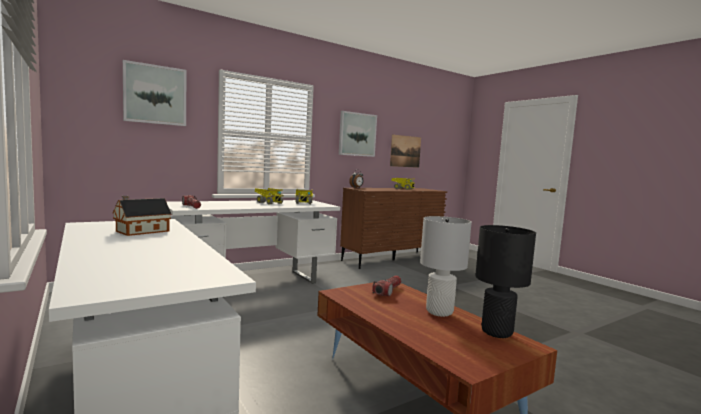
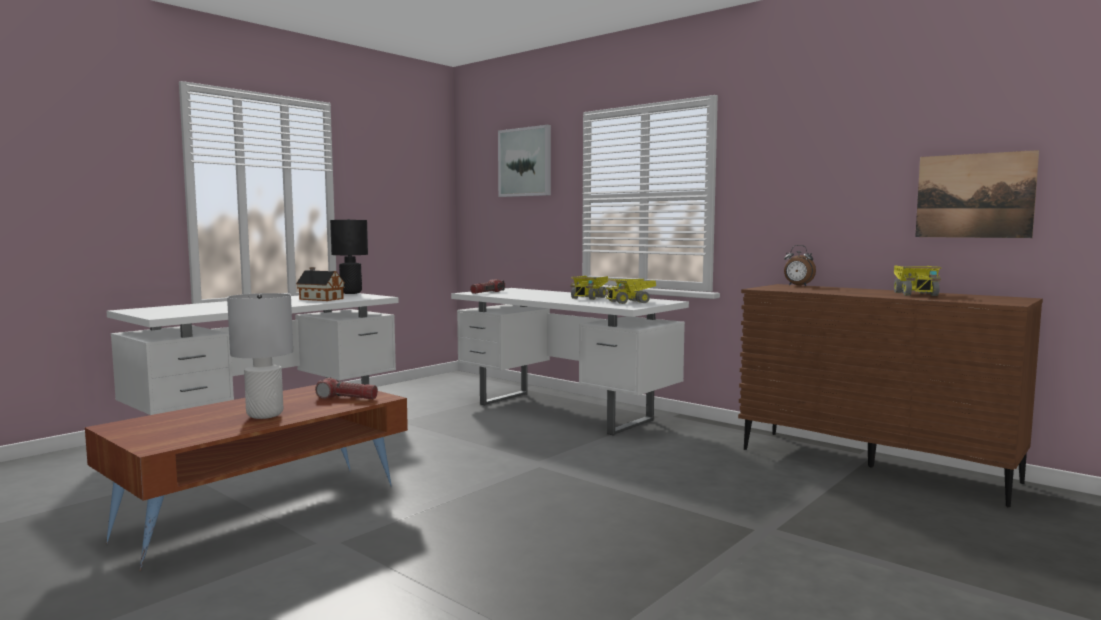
camera: 75 degrees right, 0 degrees up
(357, 134) = (815, 171): picture -> none
(496, 334) = (195, 436): black table lamp -> black table lamp (351, 293)

